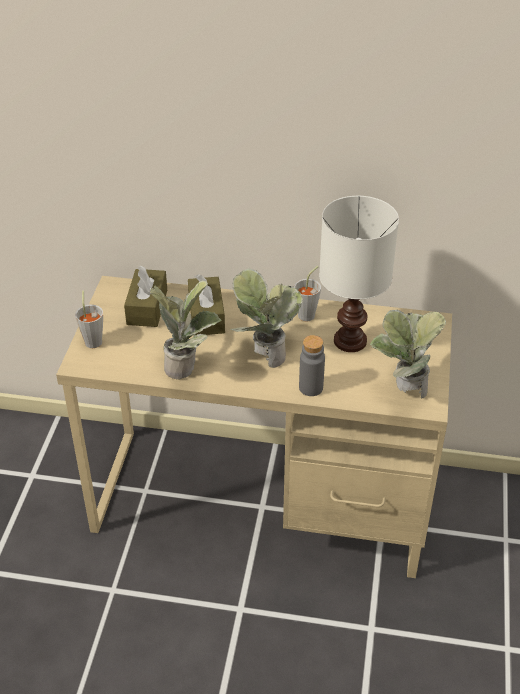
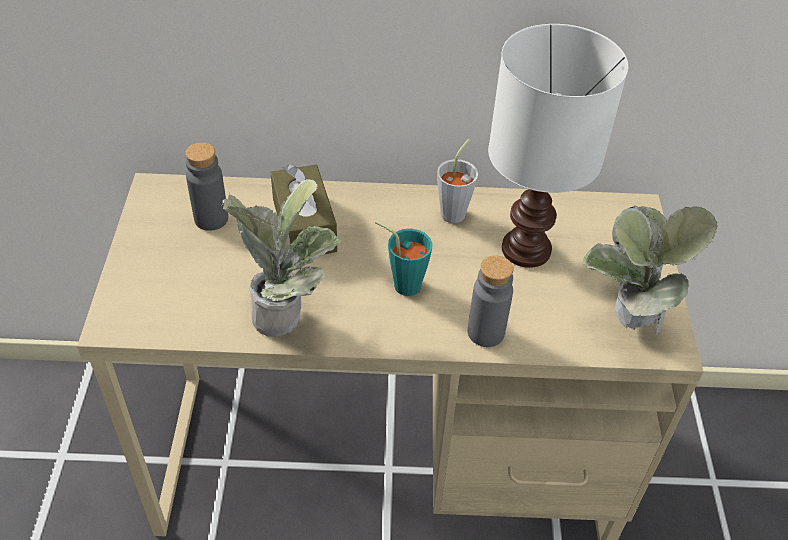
camera: 10 degrees left, 5 degrees up
(93, 339) = (132, 279): grey cup -> none
(147, 307) = (211, 219): brown tissue box -> grey bottle
(263, 354) = (402, 283): potted plant -> turquoise cup

